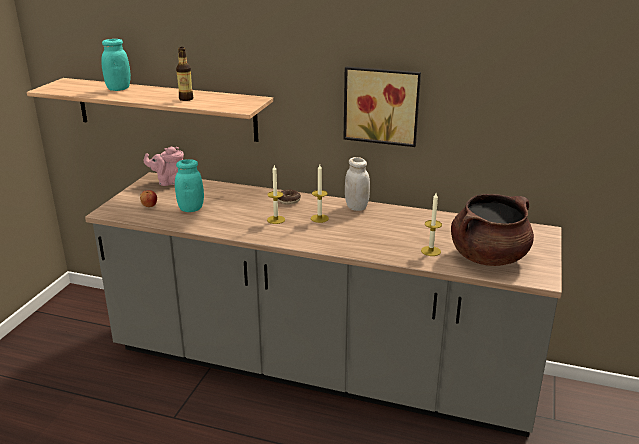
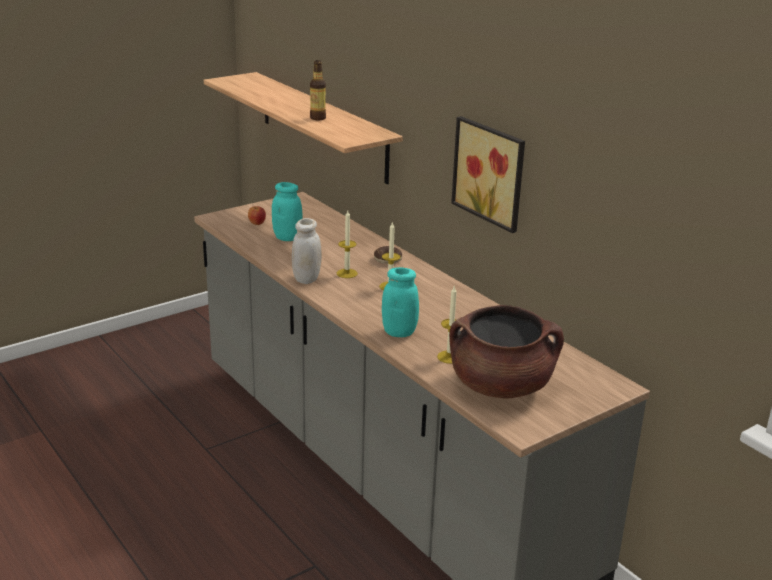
camera: 35 degrees right, 0 degrees up
(118, 89) = (280, 94): turquoise jar -> turquoise jar (399, 332)
(169, 182) = (305, 206): pink teapot -> none
(356, 207) = (445, 288): white jar -> white jar (307, 279)

